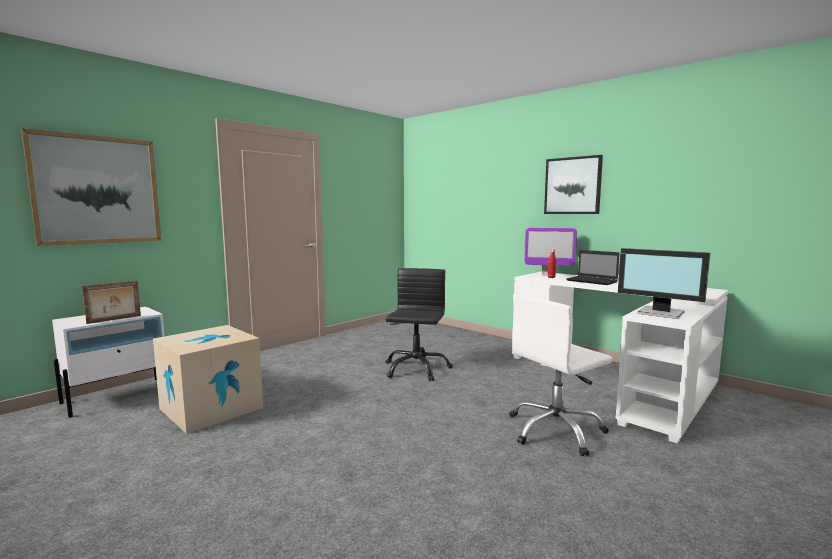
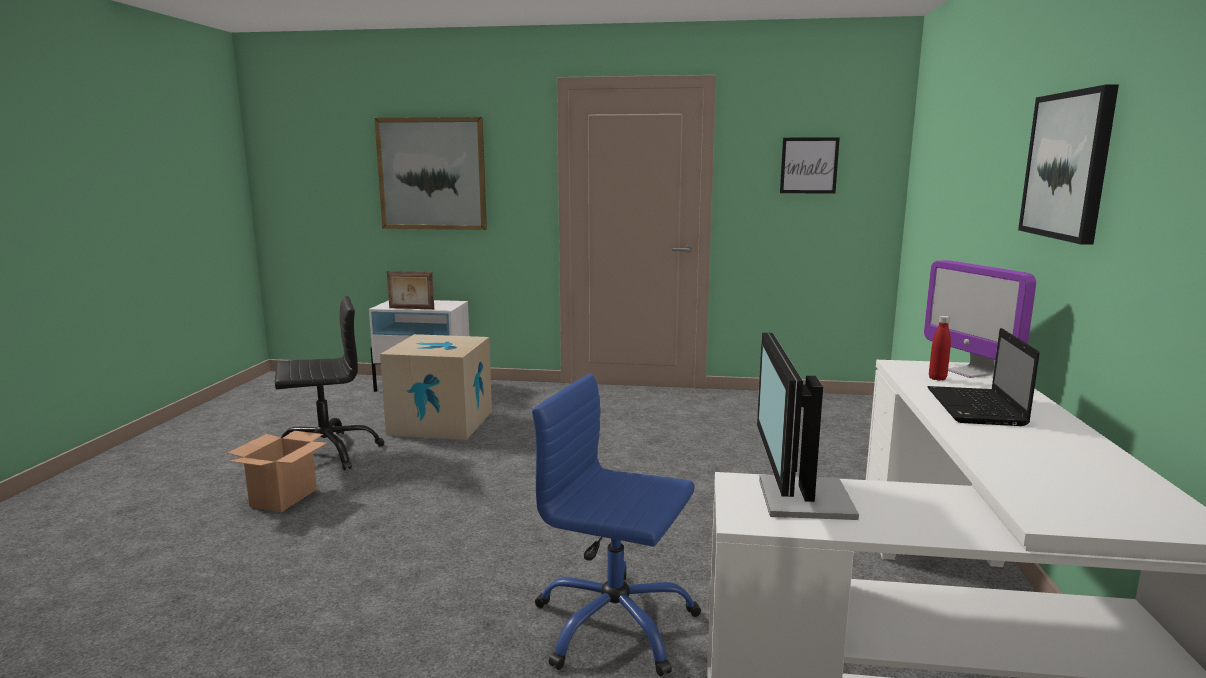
camera: 55 degrees right, 5 degrees up
(226, 508) = (284, 497): none -> cardboard box
(366, 192) = (809, 165): none -> picture
(416, 368) = (685, 469): black office chair -> black office chair (326, 452)
(555, 430) = (614, 625): white office chair -> blue office chair

